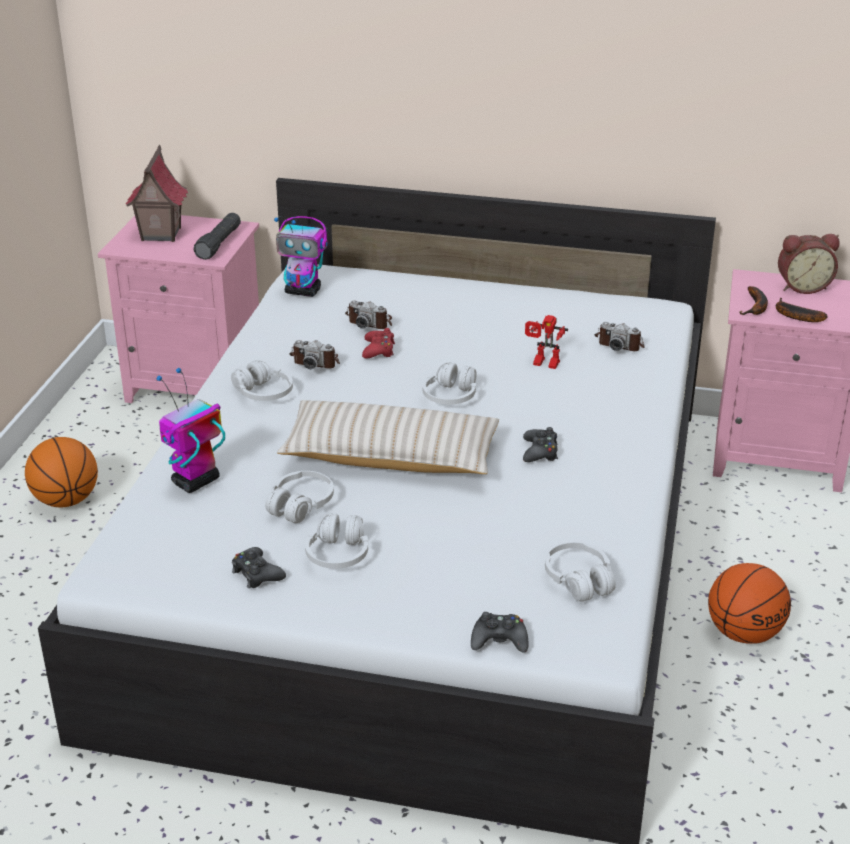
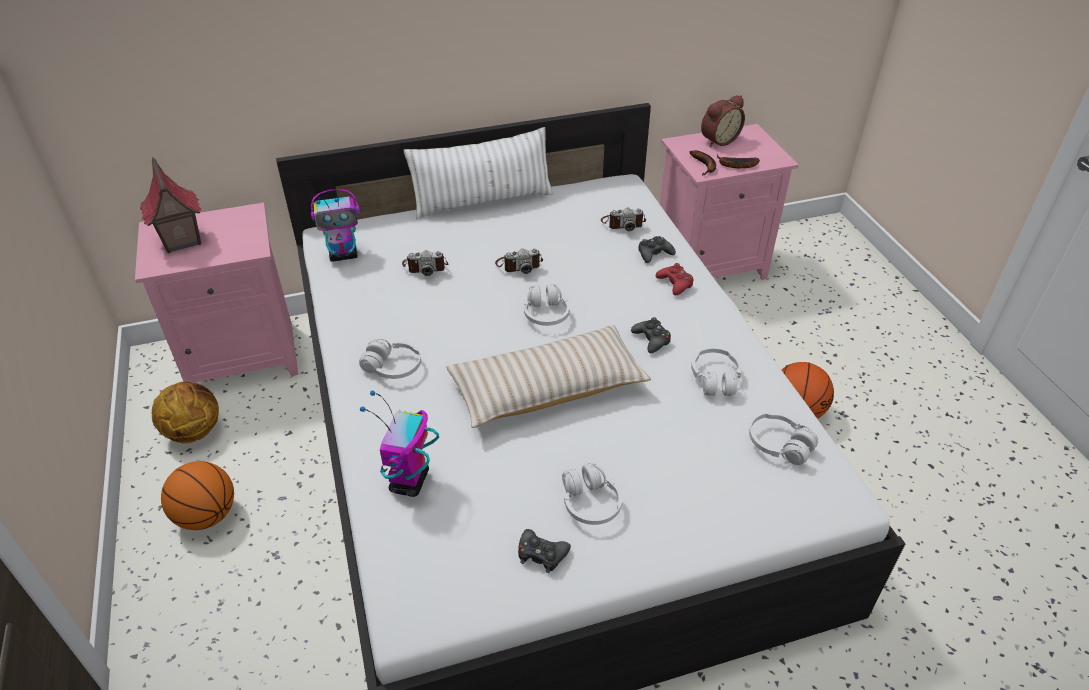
camera: 30 degrees left, 10 degrees up
(107, 431) = (194, 431): none -> basketball
(219, 244) = (246, 234): black flashlight -> none
(300, 505) = (519, 467): white headphones -> white headphones (715, 379)
(316, 361) = (412, 319): camera -> camera (519, 264)
(378, 350) = (455, 291): red game controller -> red game controller (675, 283)
(487, 283) = (482, 201): none -> white pillow
(499, 640) = (775, 527): black game controller -> black game controller (654, 253)
(543, 364) = (586, 260): toy robot -> none

